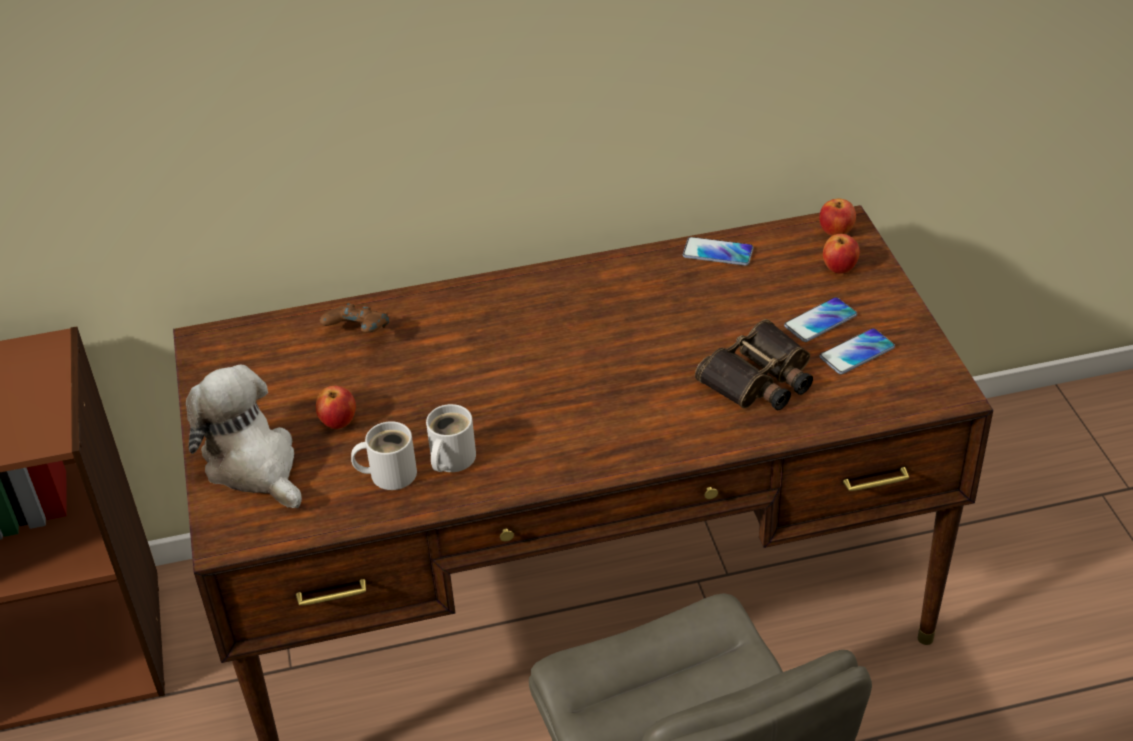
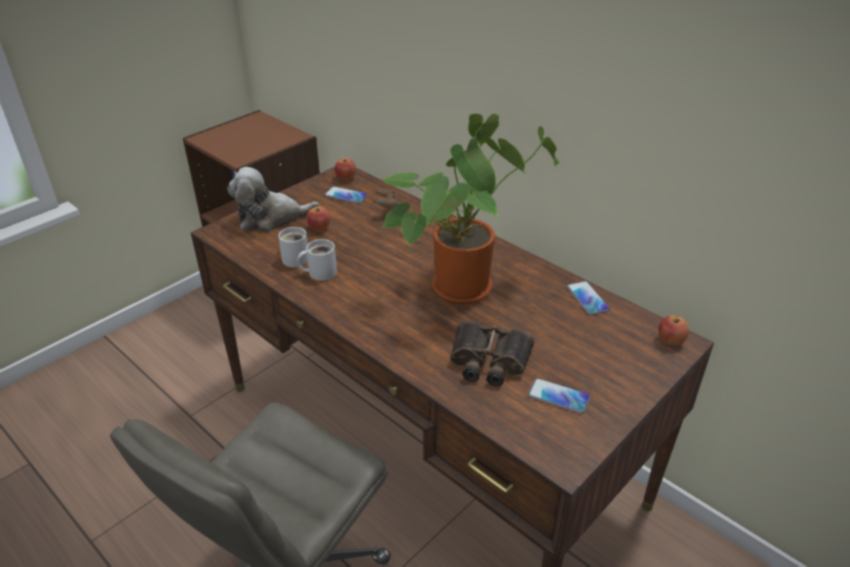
camera: 55 degrees right, 5 degrees down
(254, 465) = (271, 218): plush toy -> plush toy turned 120 degrees counterclockwise
(600, 337) = (463, 284): none -> potted plant
(820, 321) = (572, 367): phone -> phone (346, 196)
(839, 268) = (635, 356): apple -> apple (346, 178)

